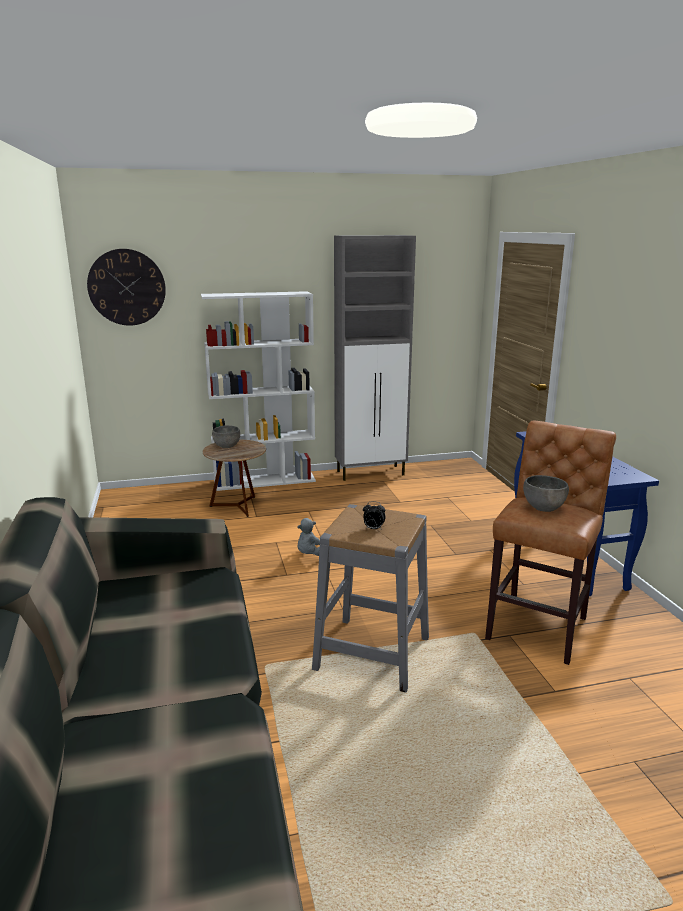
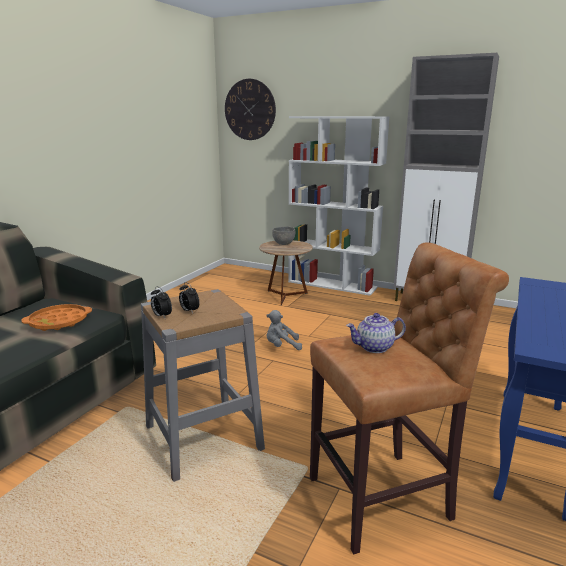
camera: 40 degrees right, 0 degrees up
(180, 597) = (59, 322): none -> orange tray
(367, 540) = (161, 316): none -> alarm clock
(544, 508) = (374, 347): grey bowl -> teapot

